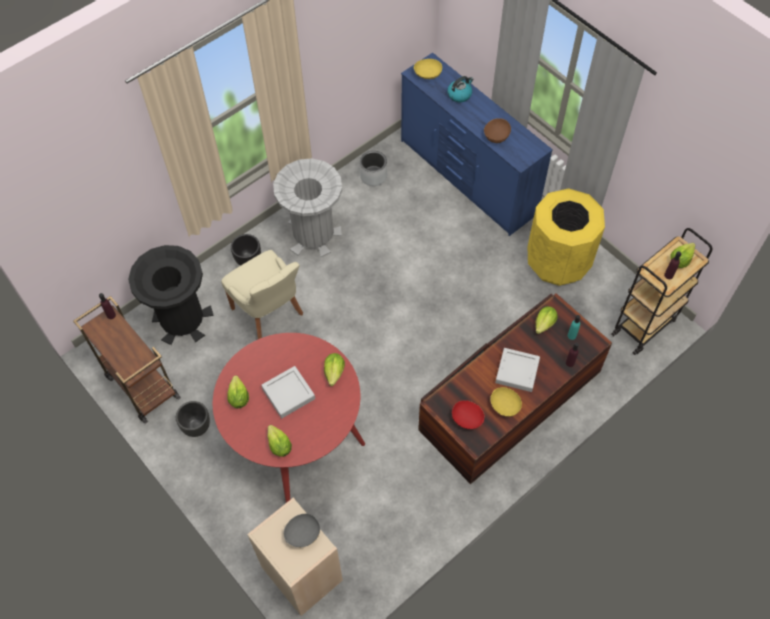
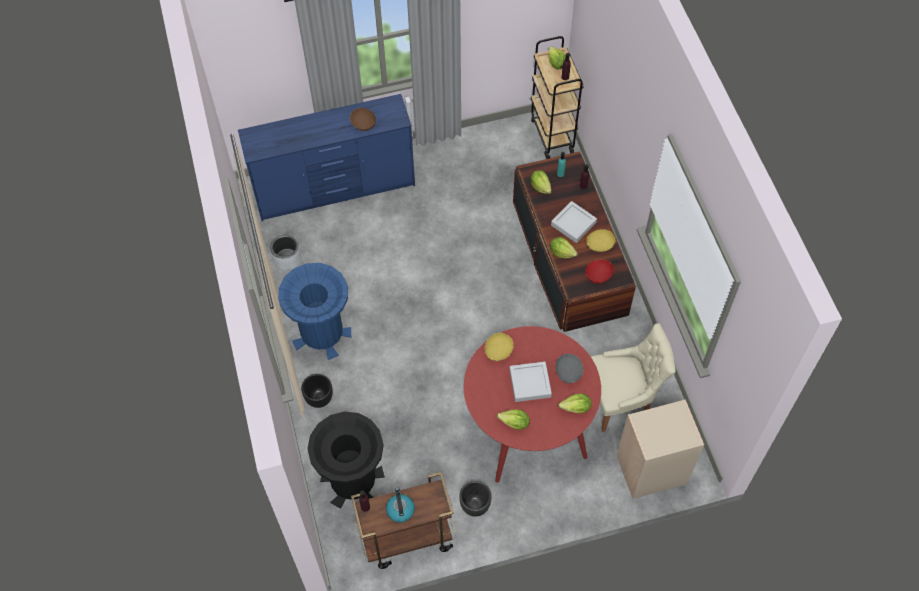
camera: 65 degrees left, 0 degrees up
(269, 312) = (387, 402): beige chair -> beige chair (622, 401)
(303, 535) = (663, 419): grey bowl -> grey bowl (568, 373)
(313, 234) = (322, 333): grey trash can -> blue trash can
(334, 372) = (526, 341): lettuce -> lettuce (562, 252)
(427, 75) = (262, 144): yellow bowl -> yellow bowl (498, 352)
(459, 94) = (300, 130): kettle -> kettle (400, 510)
(557, 261) = (460, 164): yellow trash can -> none

